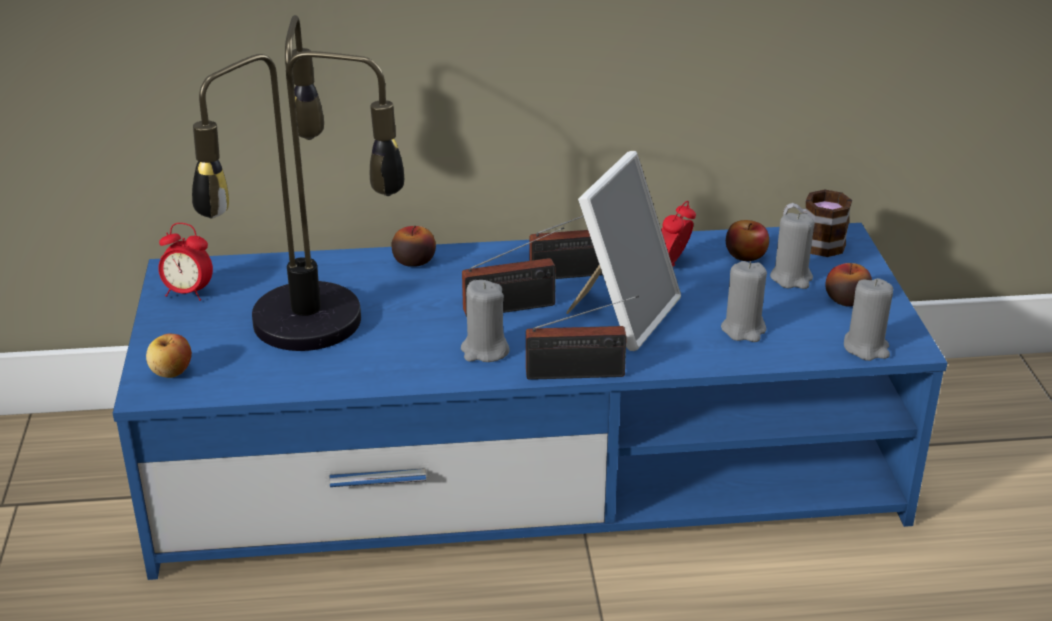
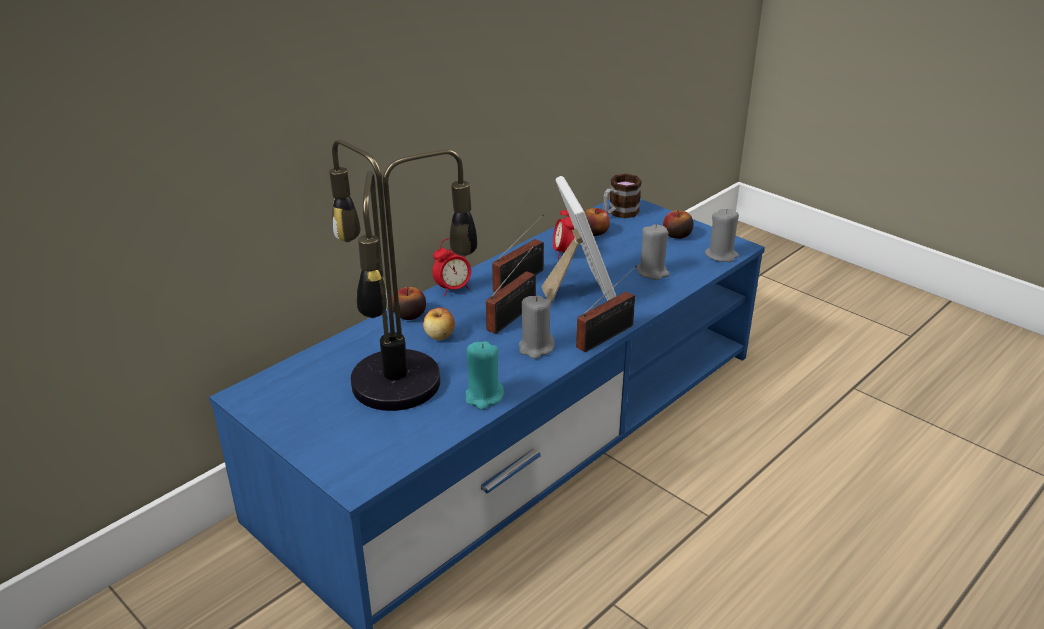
camera: 40 degrees left, 0 degrees up
(171, 372) = (351, 462): apple -> apple (439, 336)
(188, 293) = (279, 405): alarm clock -> alarm clock (453, 289)
(363, 373) = (483, 397): none -> turquoise candle
(791, 278) = (634, 234): grey candle -> none

